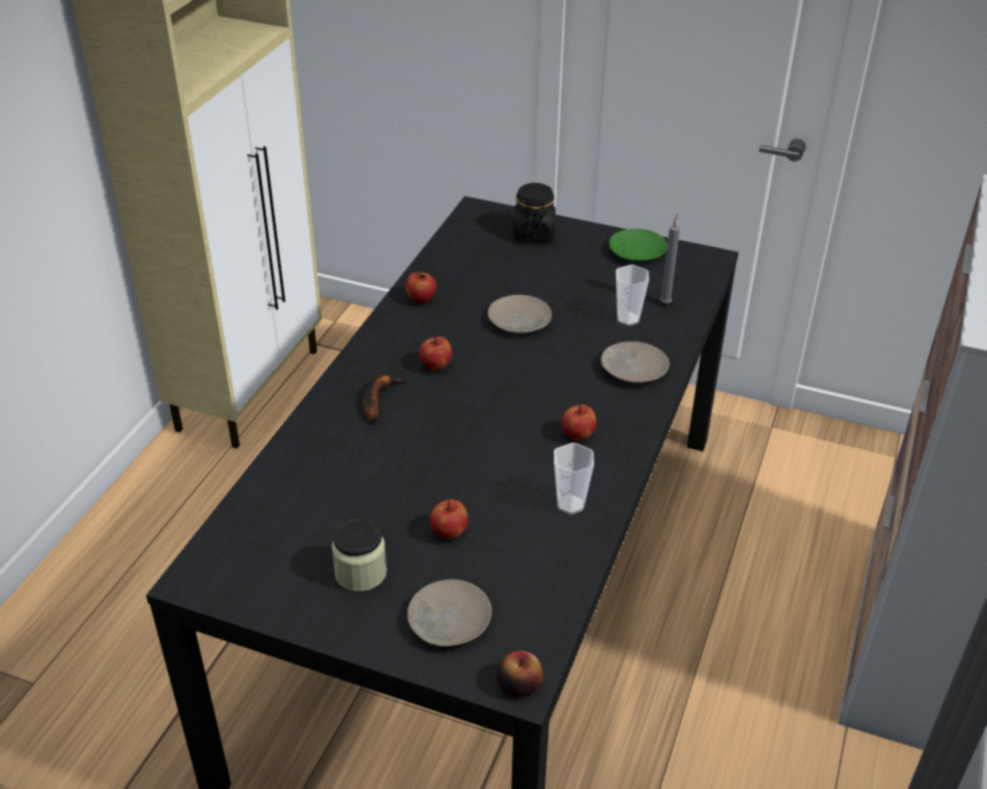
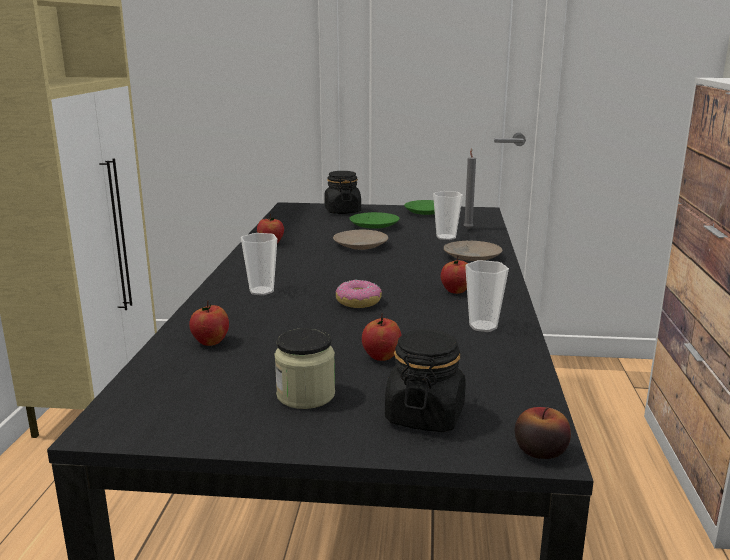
camera: 15 degrees left, 20 degrees down
(378, 399) = (261, 291): banana -> cup
(435, 366) = (304, 271): apple -> apple (210, 342)
(448, 621) = (425, 415): beige plate -> black jar
(467, 437) = (358, 302): none -> donut
(555, 277) = (373, 226): none -> green plate

